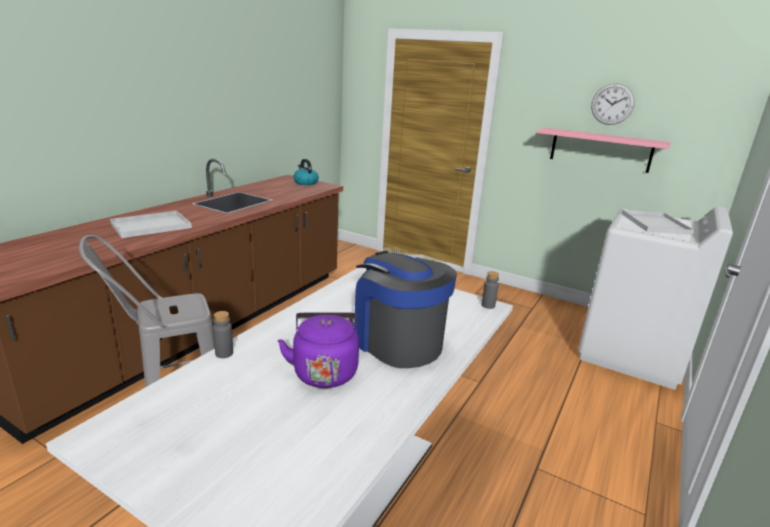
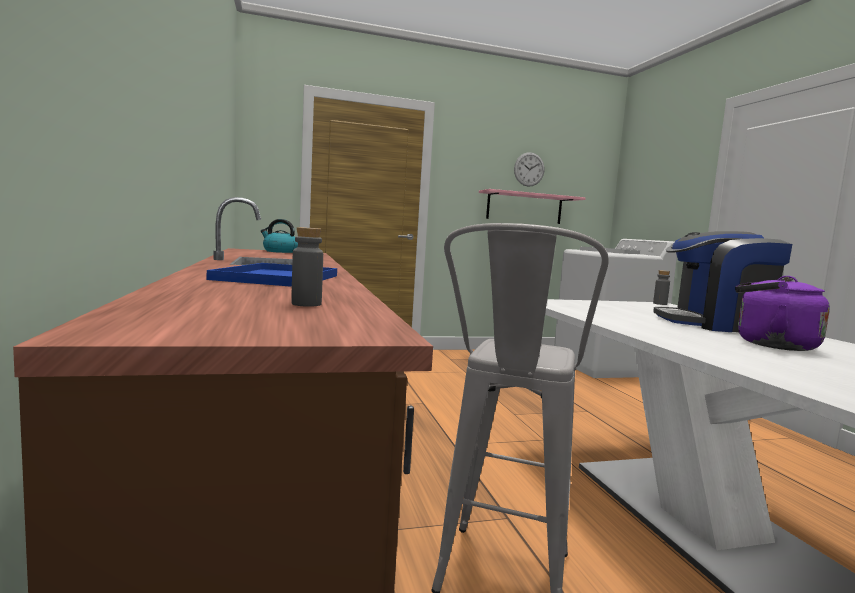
camera: 45 degrees left, 15 degrees down
(152, 225) = (278, 277): white tray -> blue tray
(224, 353) = (706, 355): grey bottle -> grey bottle (306, 304)

